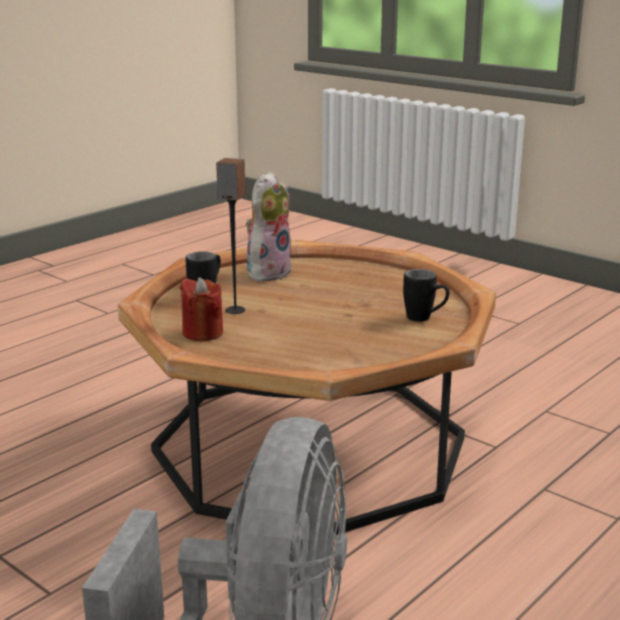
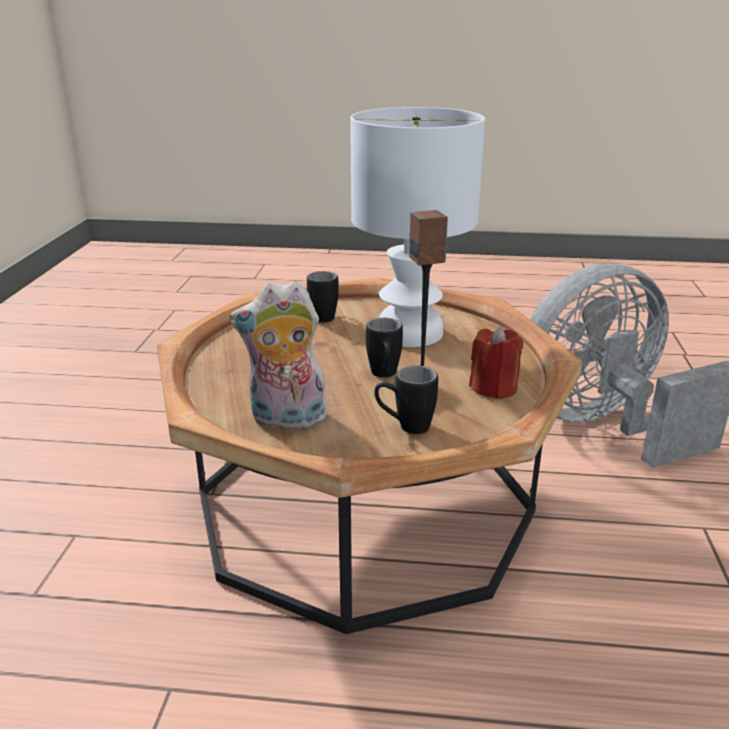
camera: 125 degrees left, 5 degrees up
(279, 308) = (384, 376): none -> black mug
(339, 338) = (411, 332): none -> white table lamp

